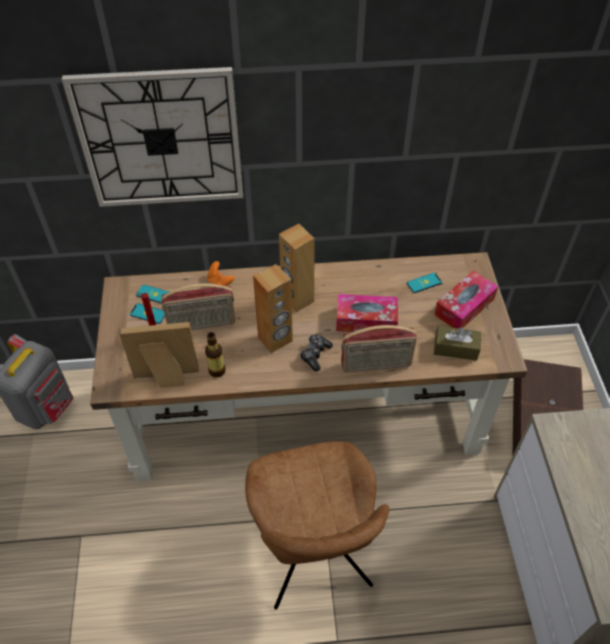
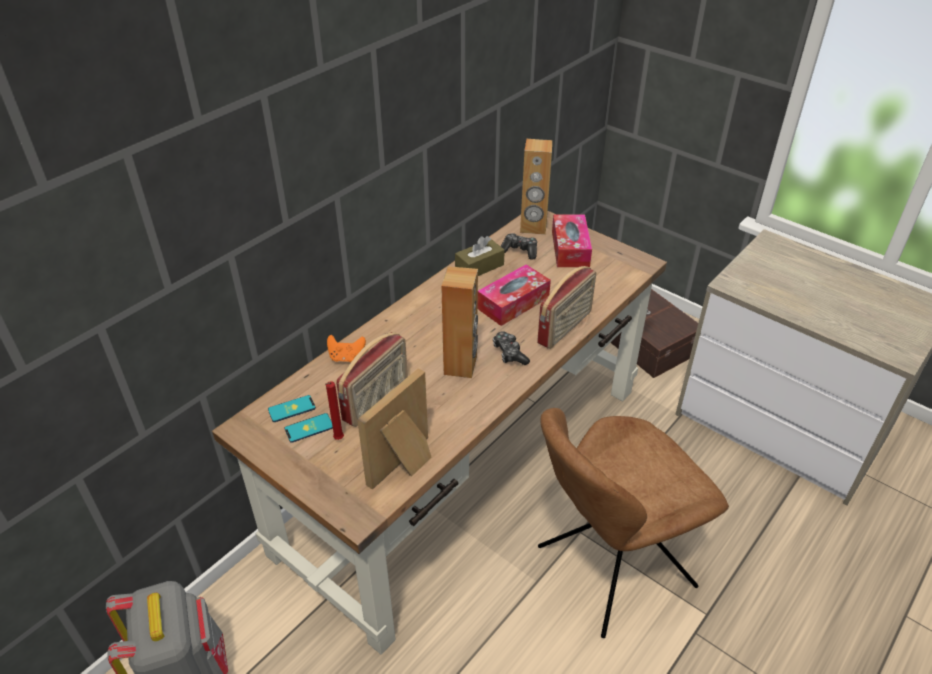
camera: 45 degrees left, 10 degrees down
(160, 139) = (256, 191): wall clock -> none
(217, 371) = (444, 425): bottle -> none
(297, 299) = (436, 325): brown speaker -> brown speaker (533, 227)
(313, 555) = (610, 569): brown chair -> brown chair turned 120 degrees clockwise
(424, 283) = (519, 251): phone -> game controller
(455, 348) = (603, 279): brown tissue box -> brown tissue box (479, 267)

